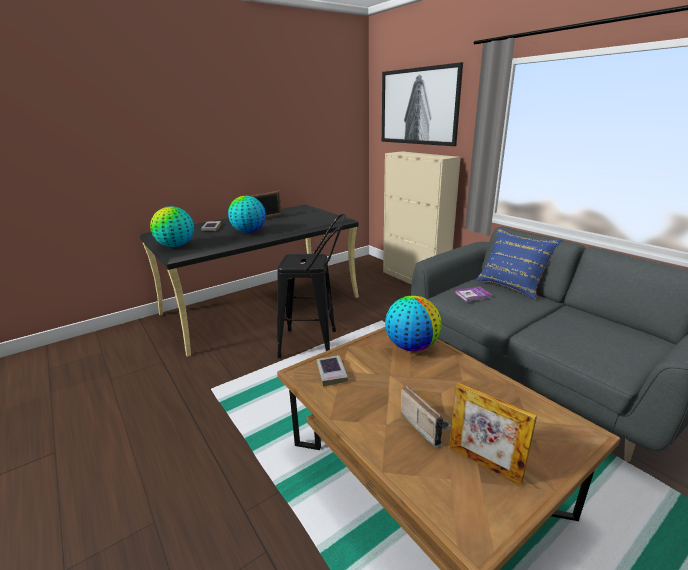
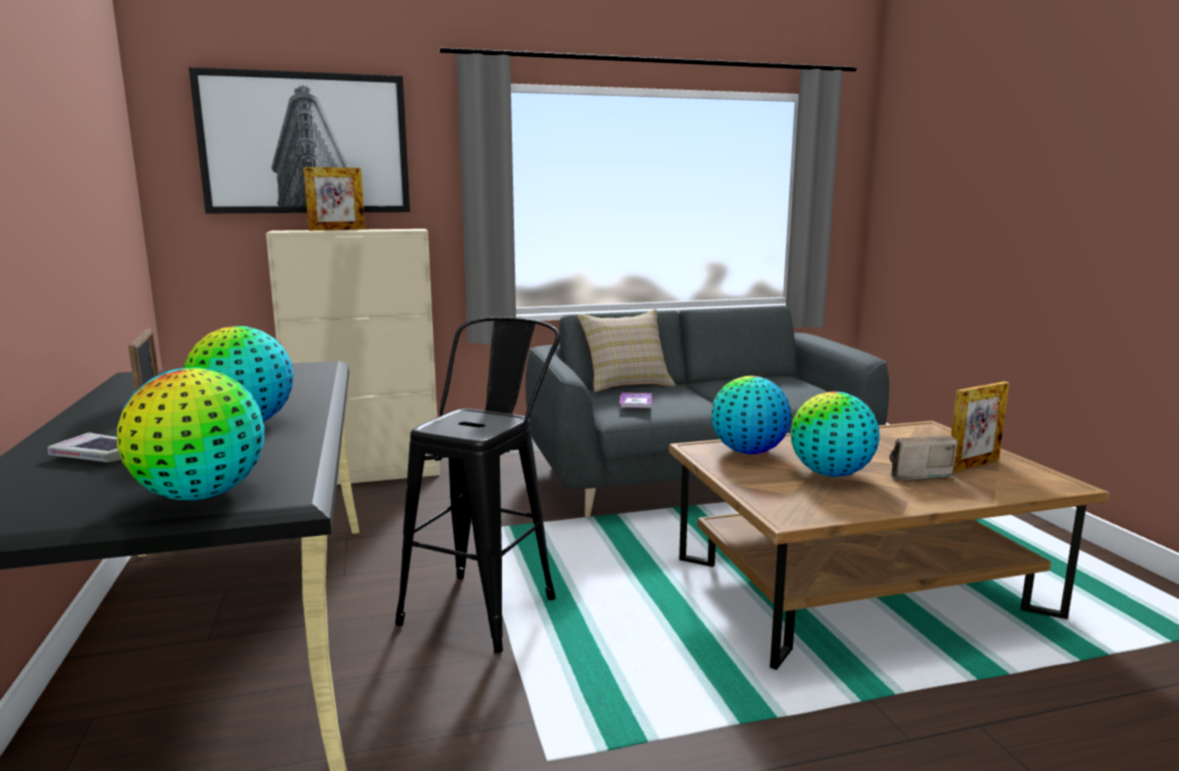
camera: 70 degrees left, 10 degrees down
(331, 373) = (795, 500): book -> none
(392, 383) = (830, 474): none -> globe
(418, 153) = (337, 229): none -> picture frame
(512, 285) = (626, 384): blue pillow -> beige pillow

